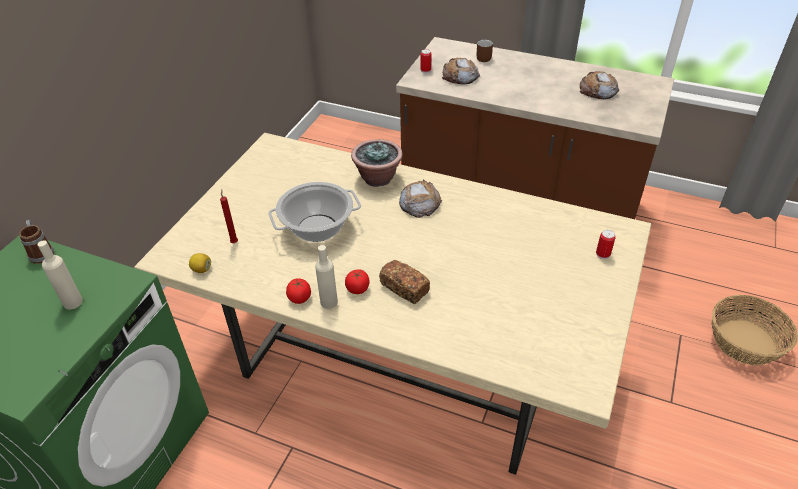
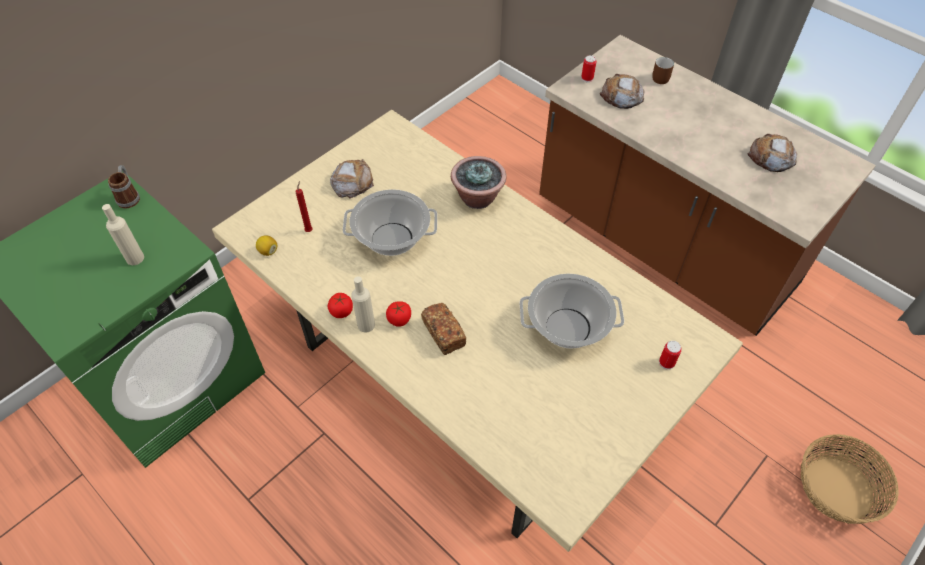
camera: 20 degrees right, 10 degrees up
(419, 203) = (506, 240): bread -> bread (352, 182)
(509, 252) = (568, 327): none -> cooking pot

